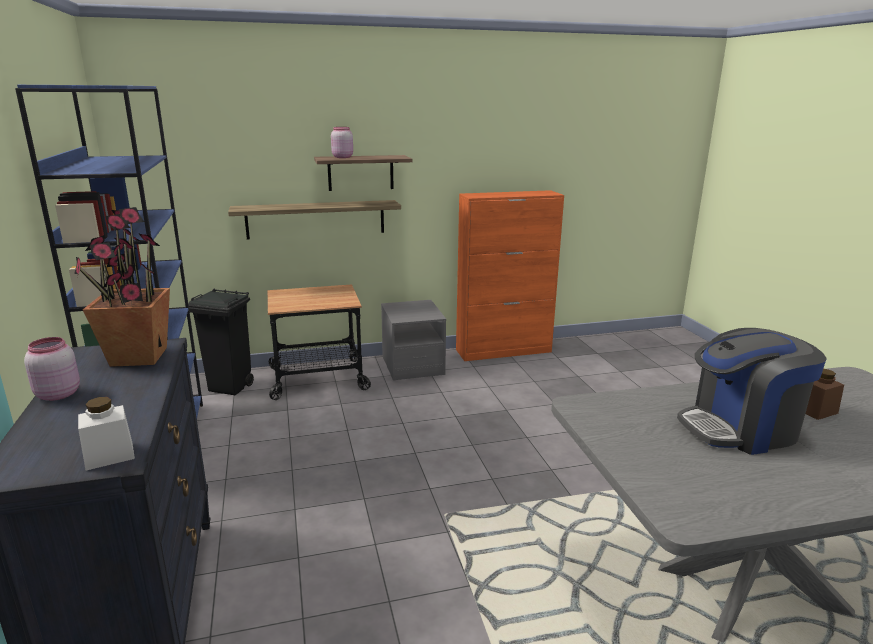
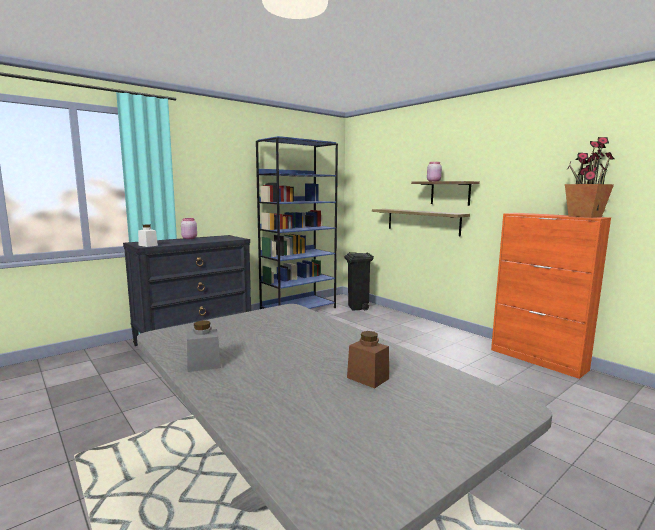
camera: 65 degrees right, 10 degrees down
(138, 357) = (225, 238): potted plant -> potted plant (584, 216)
(318, 378) = (395, 320): cart -> none
(412, 366) = (452, 337): grey nightstand -> none
(740, 429) = (296, 348): coffee machine -> none
(799, 492) = (204, 364): none -> grey jar

